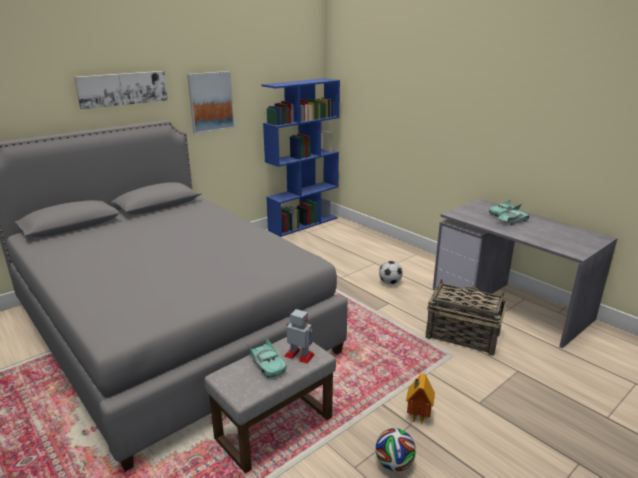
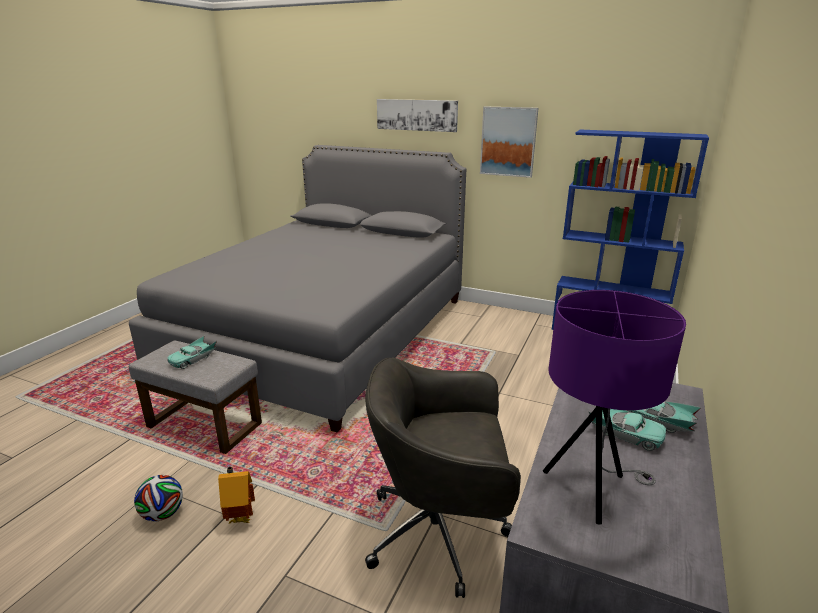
camera: 65 degrees right, 0 degrees up
(299, 355) = (211, 370): toy robot -> none
(390, 282) = (527, 433): football -> none
(461, 335) = (440, 532): basket -> grey office chair
(552, 238) = (591, 490): none -> purple table lamp

